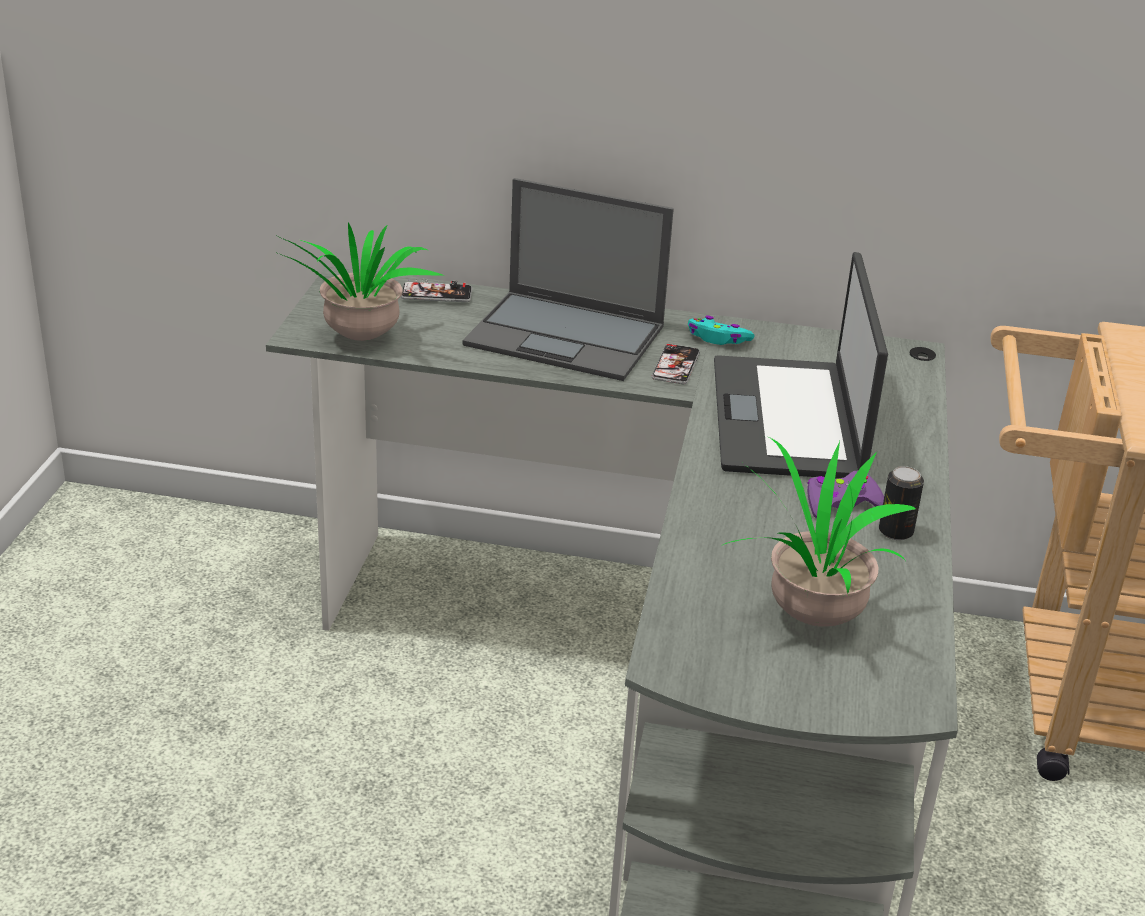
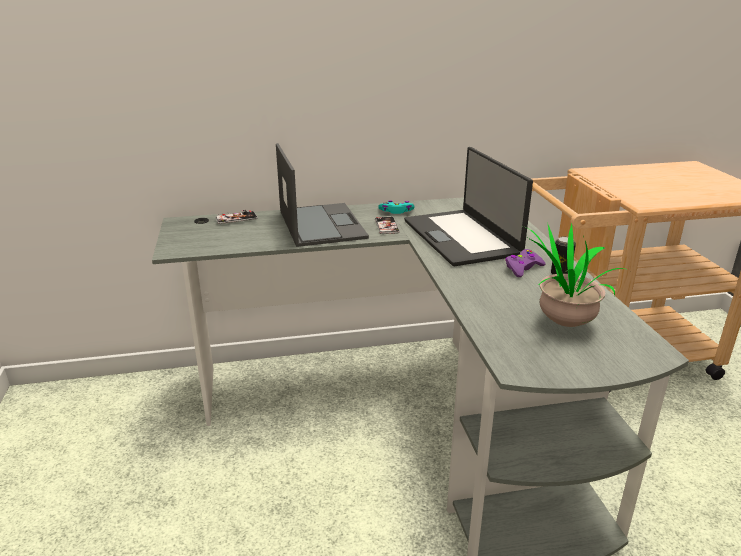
camera: 20 degrees left, 5 degrees down
(360, 341) = (208, 247): potted plant -> none
(567, 336) = (321, 224): laptop -> laptop turned 105 degrees counterclockwise

